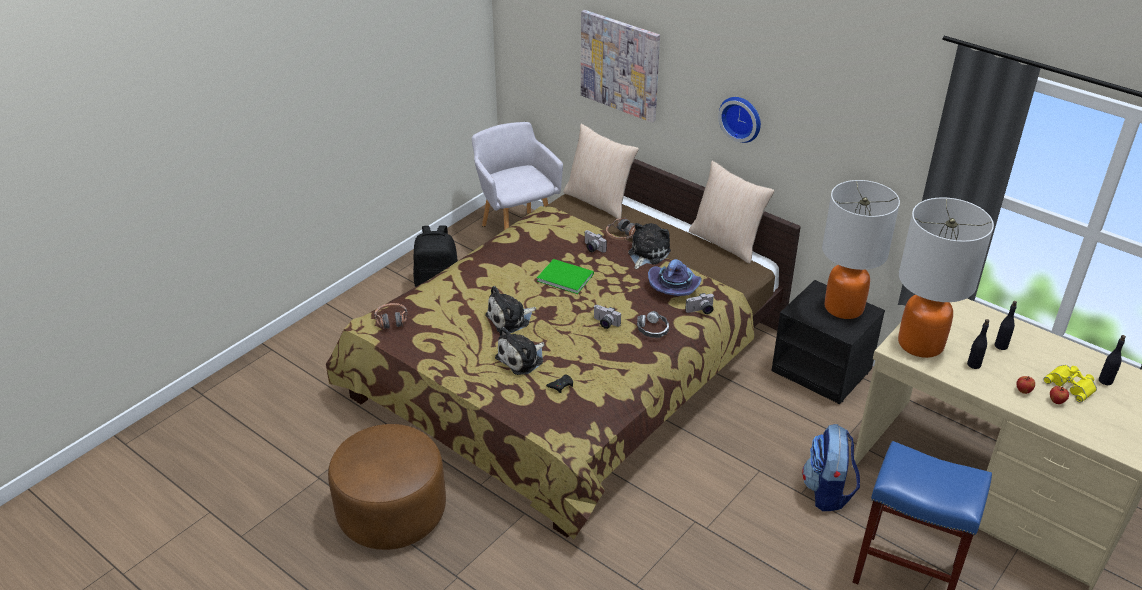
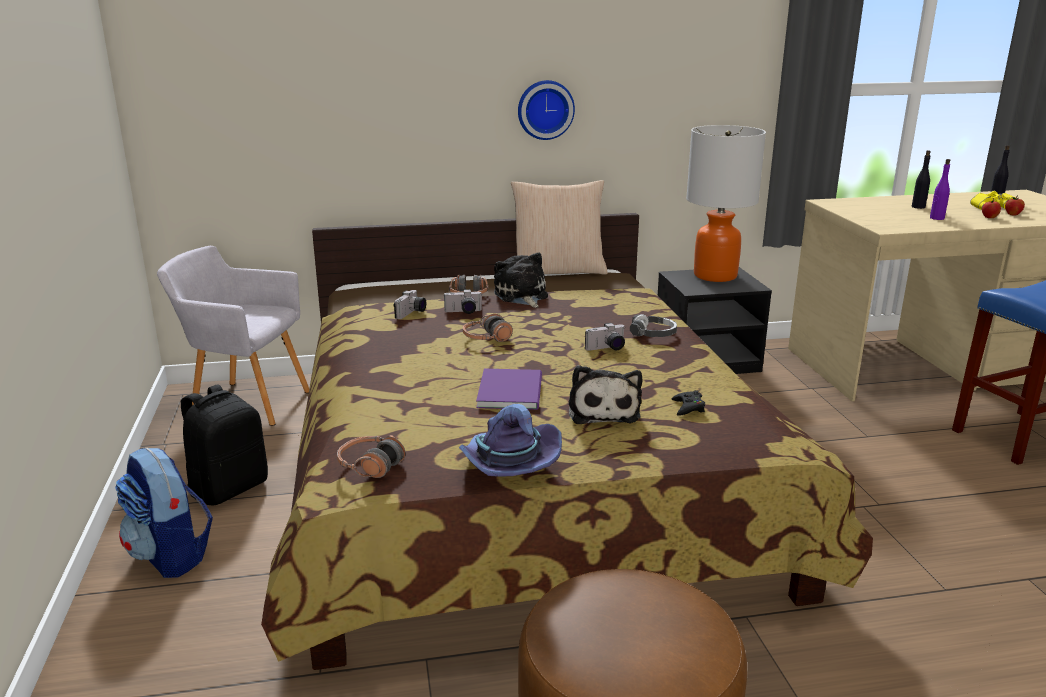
camera: 50 degrees left, 15 degrees down
(510, 319) = (512, 390): plush toy -> purple book
(564, 276) = (486, 339): green book -> headphones
(599, 201) = (385, 288): beige pillow -> none
(620, 65) = (360, 101): picture -> none
(675, 287) = (598, 303): purple hat -> purple hat (507, 465)
(701, 311) = (655, 307): camera -> camera (412, 313)
(827, 492) = (876, 424): backpack -> backpack (171, 555)
(920, 344) = (888, 222): table lamp -> none
(973, 364) = (936, 218): black bottle -> purple bottle

